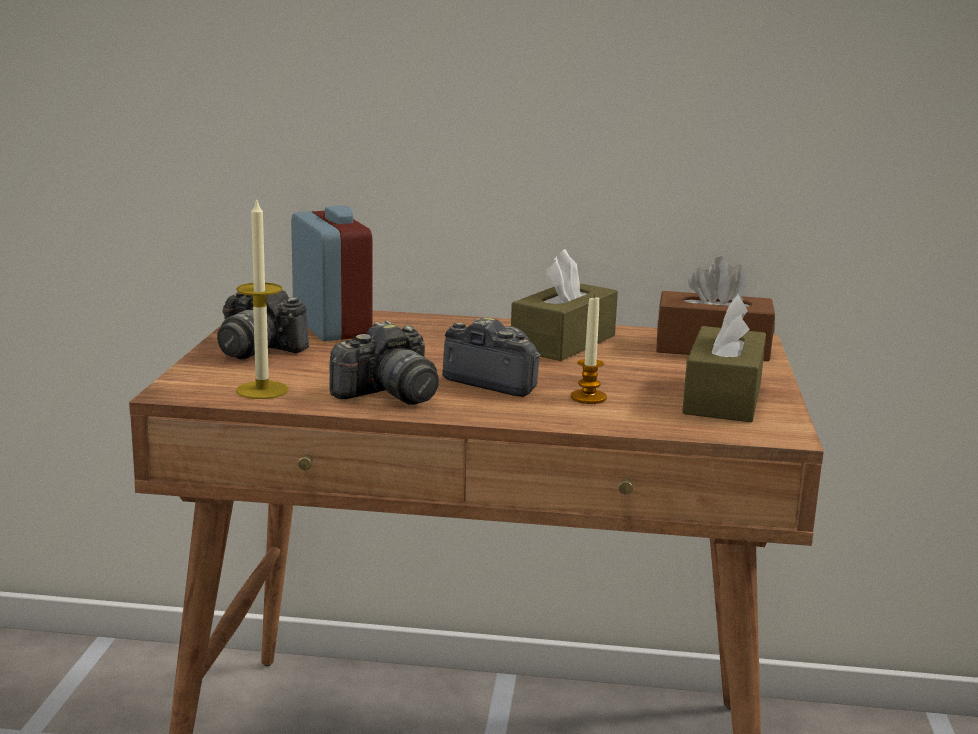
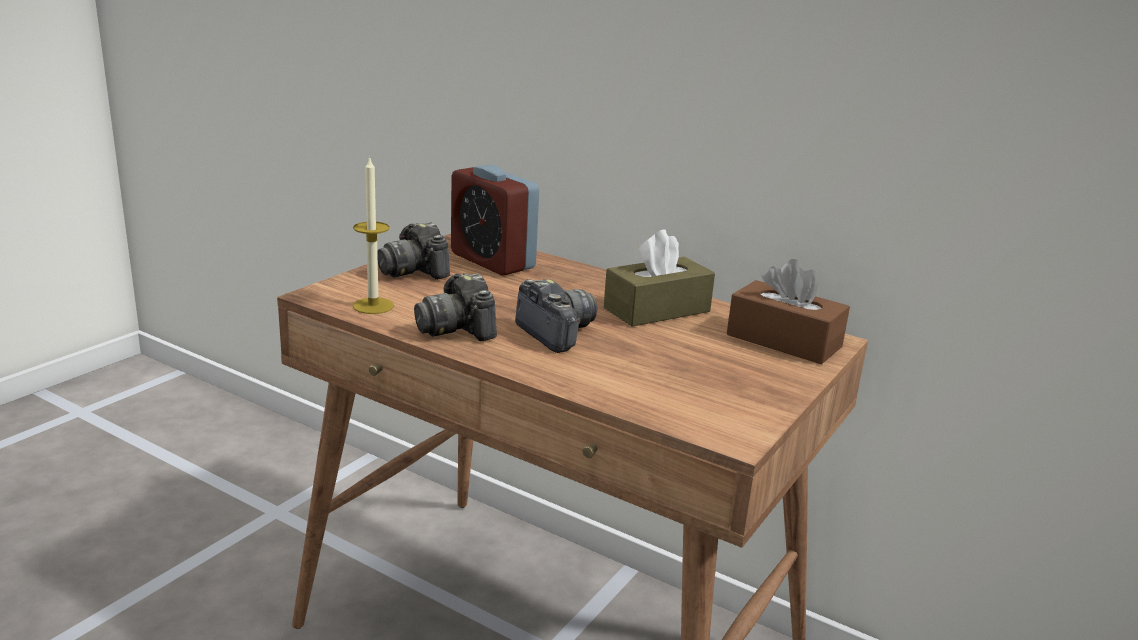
camera: 25 degrees right, 5 degrees up
(331, 326) = (492, 261): alarm clock -> alarm clock turned 135 degrees clockwise
(389, 394) = (457, 328): camera -> camera turned 75 degrees clockwise
(588, 398) = (609, 365): candle -> none
(723, 398) = (728, 391): brown tissue box -> none

